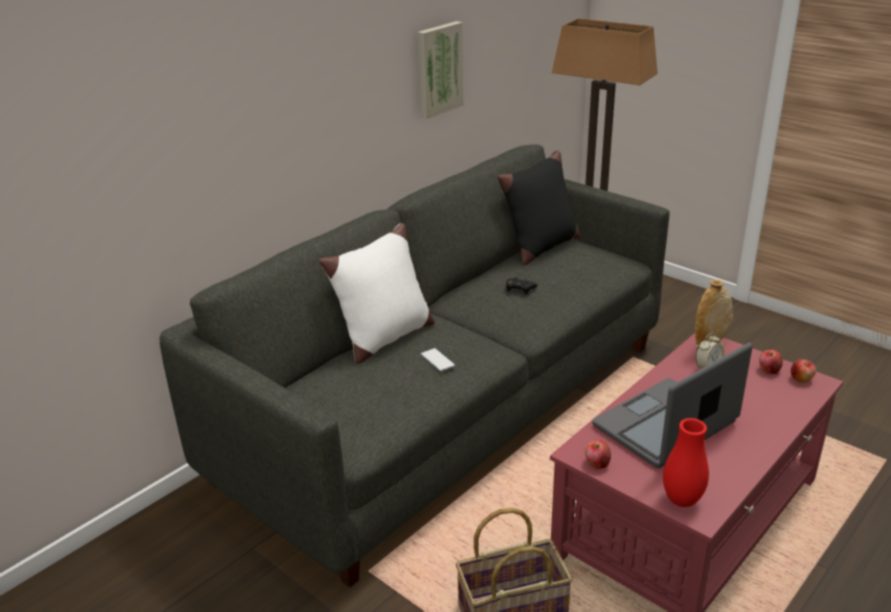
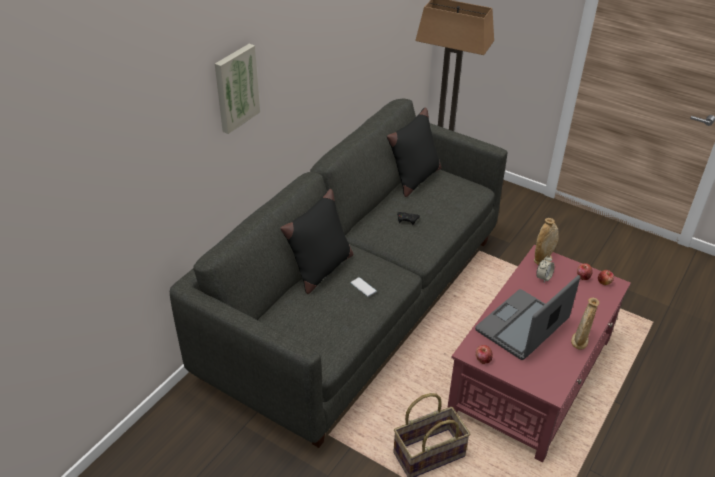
camera: 10 degrees left, 10 degrees up
(384, 338) = (320, 270): white pillow -> black pillow
(438, 69) = (338, 55): picture -> picture (235, 88)
(682, 500) = (539, 382): red vase -> none
(753, 450) = (579, 341): none -> beige vase

